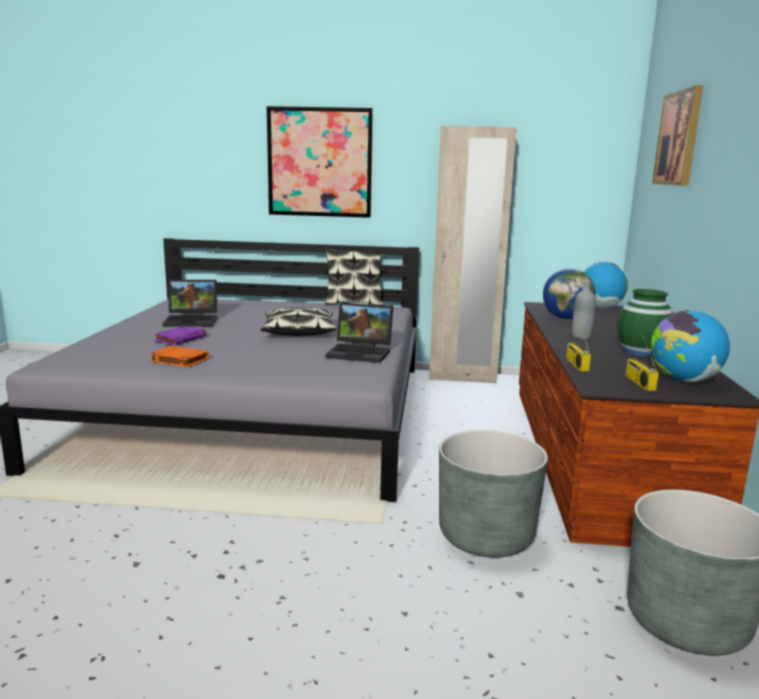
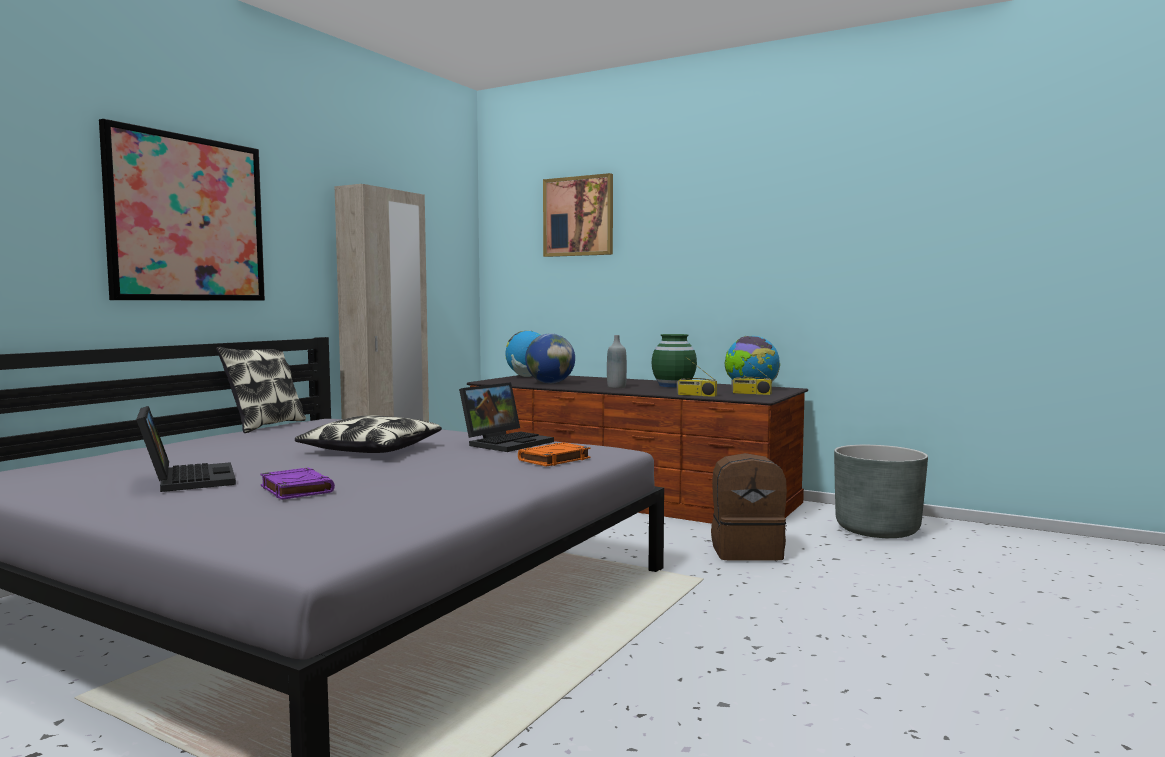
camera: 65 degrees left, 10 degrees down
(179, 360) = (417, 495): orange book -> orange book (554, 459)
(193, 321) = (185, 479): laptop -> laptop turned 45 degrees counterclockwise
(486, 536) = (746, 551): grey planter -> brown backpack

